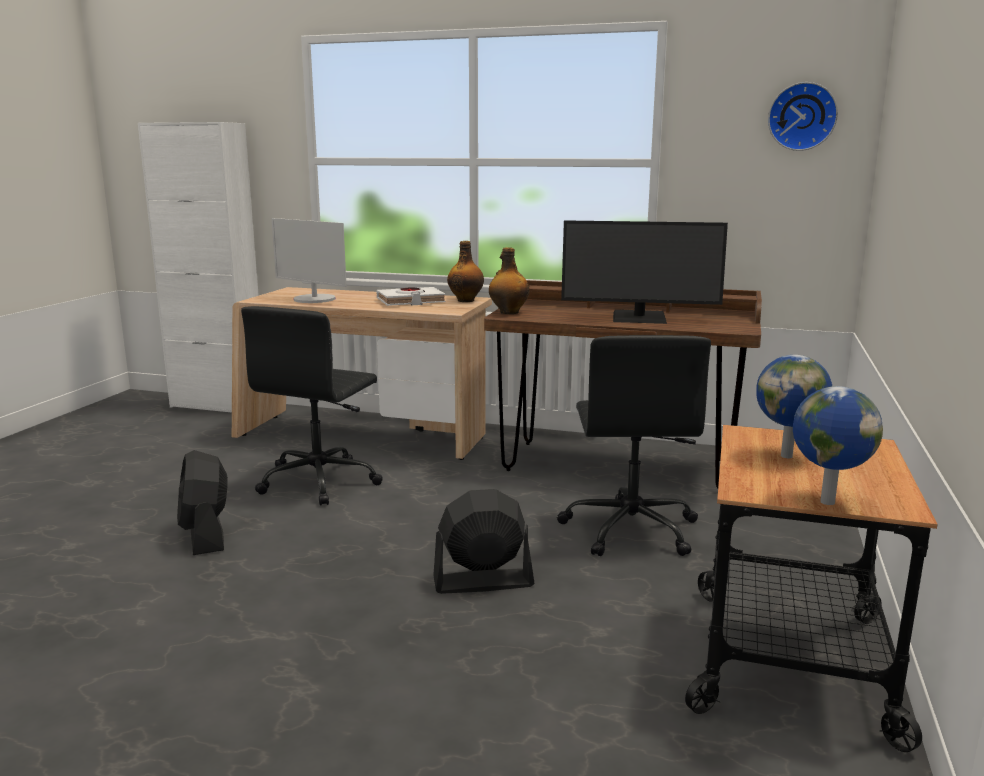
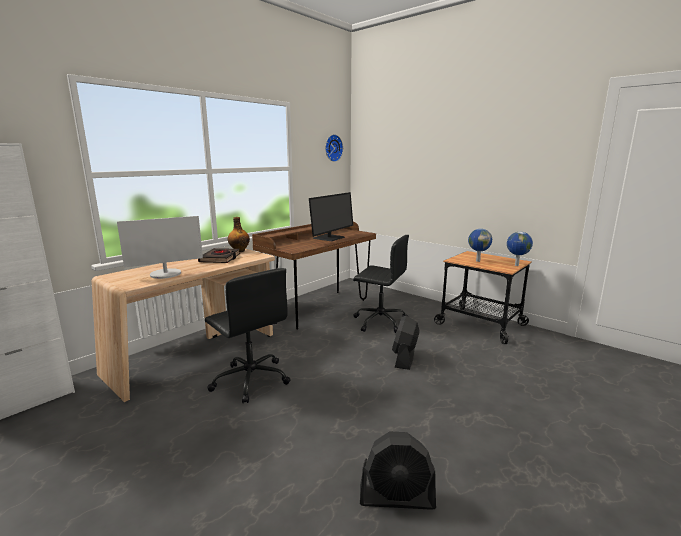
camera: 65 degrees left, 0 degrees up
(205, 535) = (291, 431): black fan -> black fan (397, 497)
(410, 301) = (220, 258): white book -> black book
(508, 312) = (287, 249): bottle -> none

